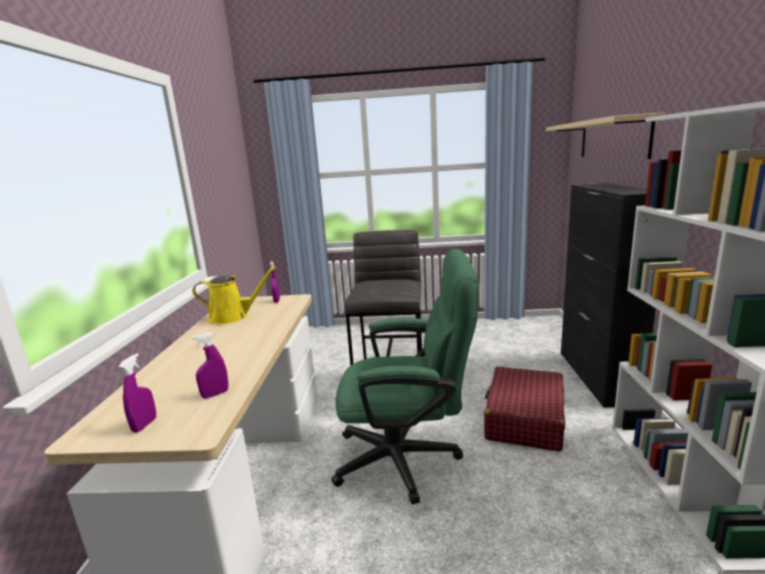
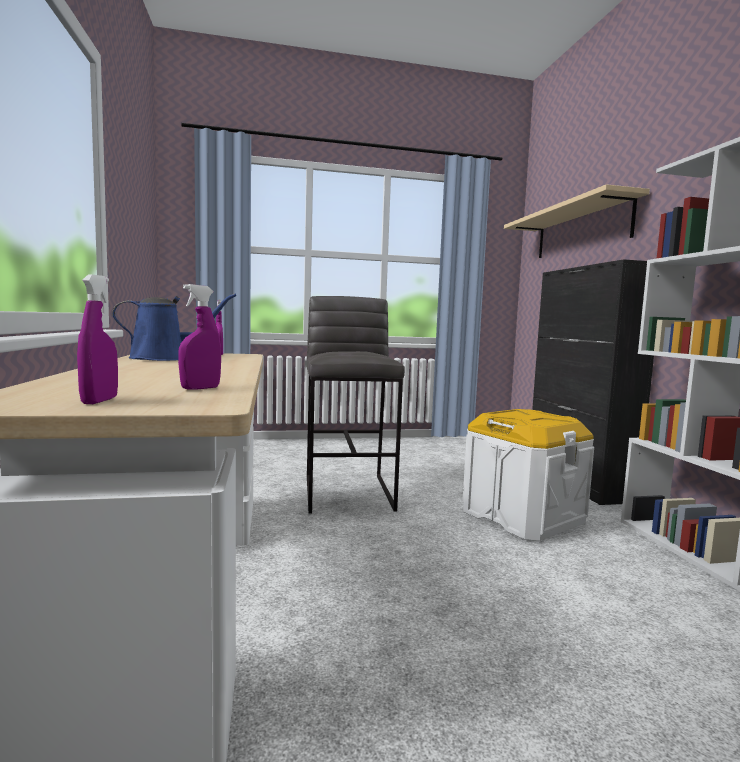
camera: 15 degrees left, 10 degrees down
(233, 317) = (165, 358): yellow watering can -> blue watering can
(408, 458) = (403, 557): green office chair -> none
(524, 419) = (522, 516): red suitcase -> white storage box

